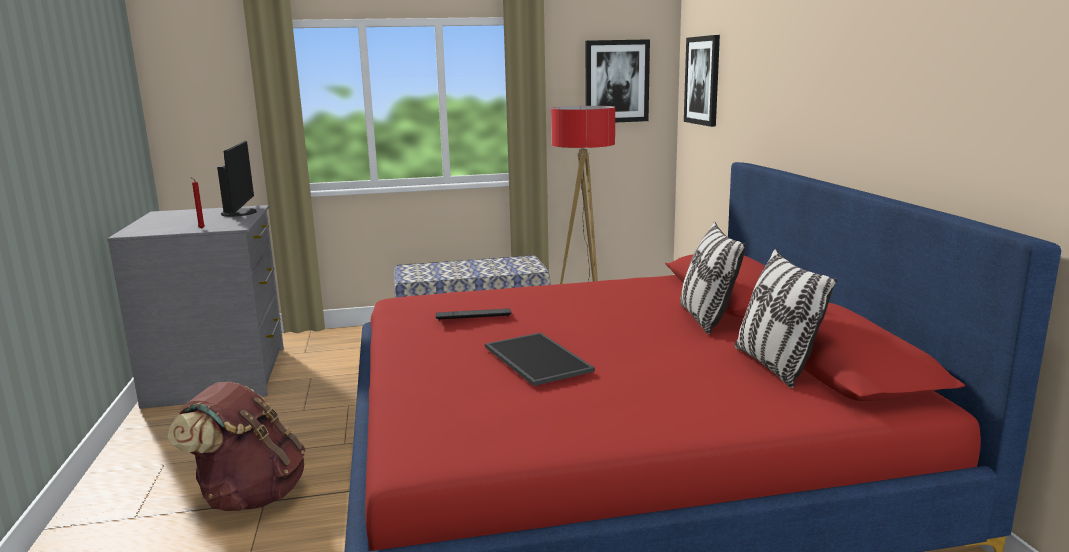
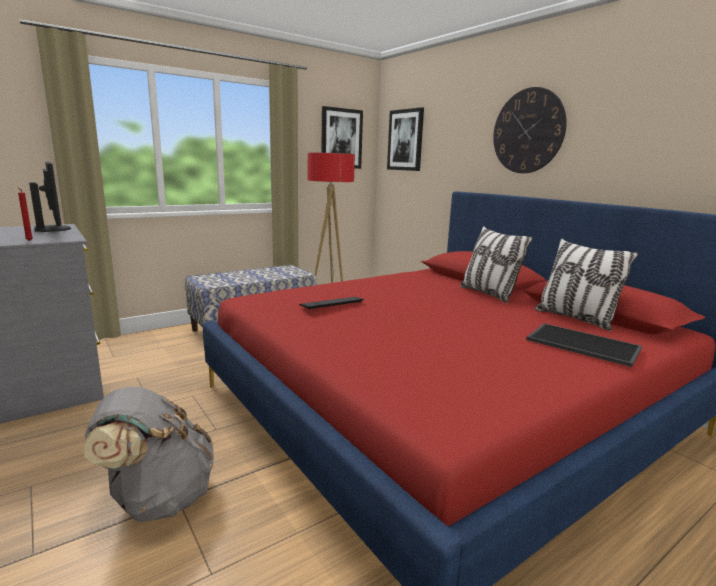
camera: 25 degrees left, 0 degrees up
(249, 496) = (158, 498): brown backpack -> grey backpack
(535, 358) = (424, 330): tray -> tray (581, 344)
(817, 77) = (528, 131): none -> wall clock

